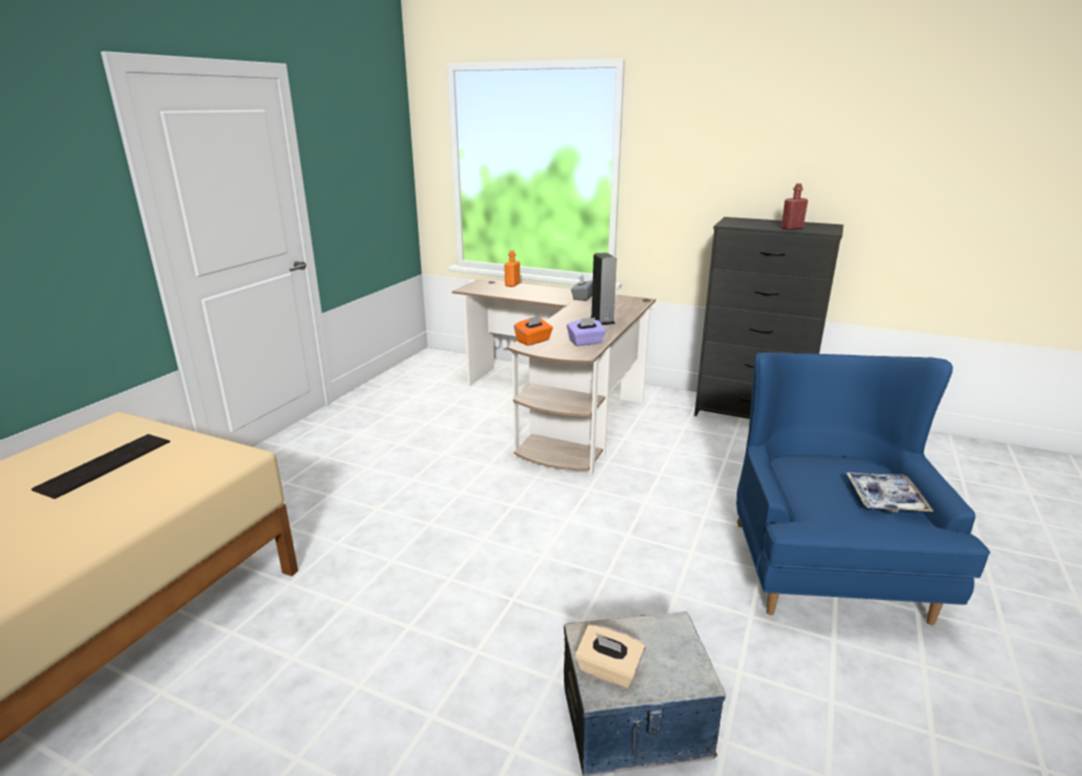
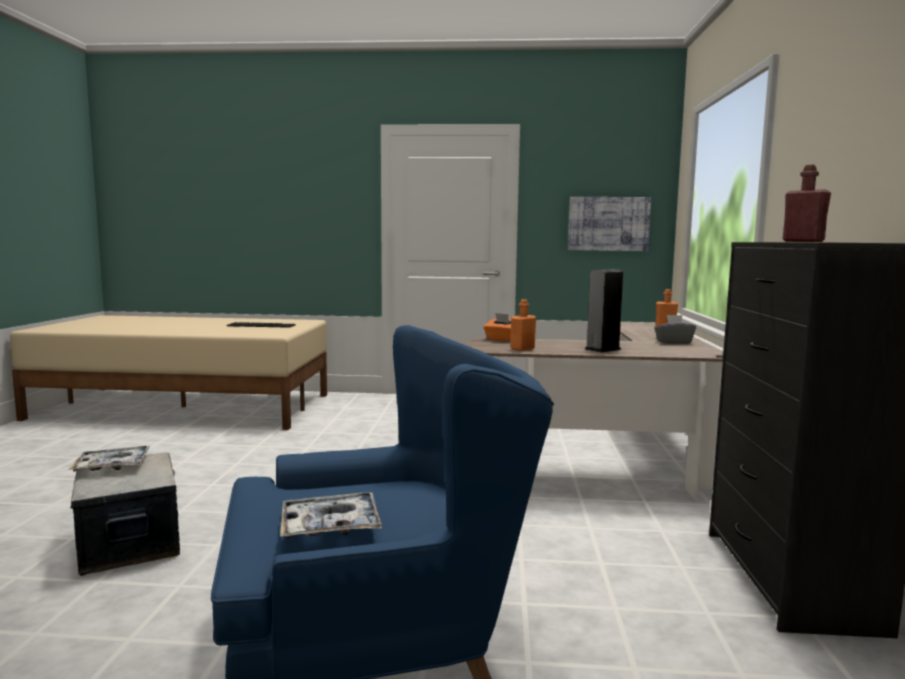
camera: 70 degrees right, 15 degrees down
(375, 185) = (608, 224): none -> picture
(586, 342) = (522, 349): purple tissue box -> orange bottle
(608, 671) = (112, 466): beige tissue box -> tray

